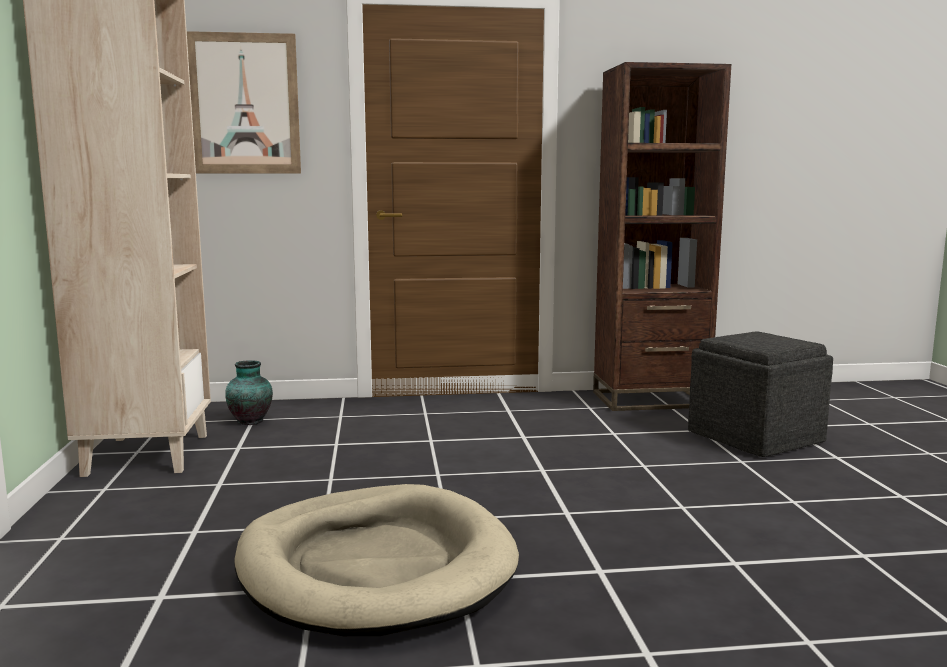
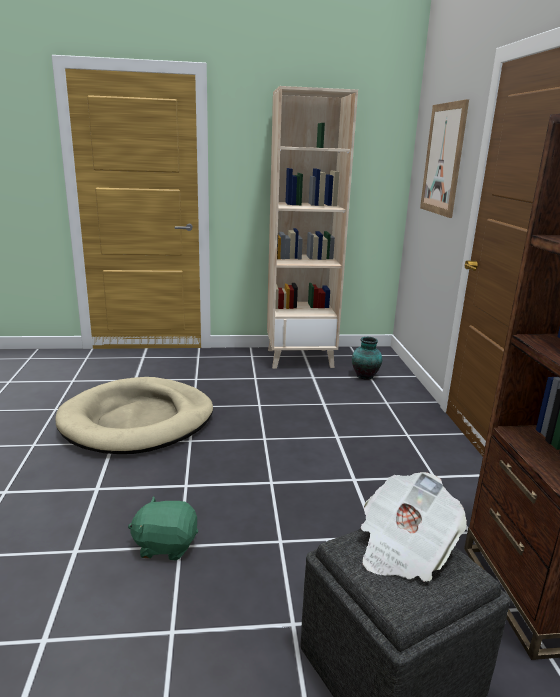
camera: 90 degrees right, 10 degrees up
(686, 514) = (165, 545): none -> green plush toy
(751, 339) = (404, 548): none -> newspaper

